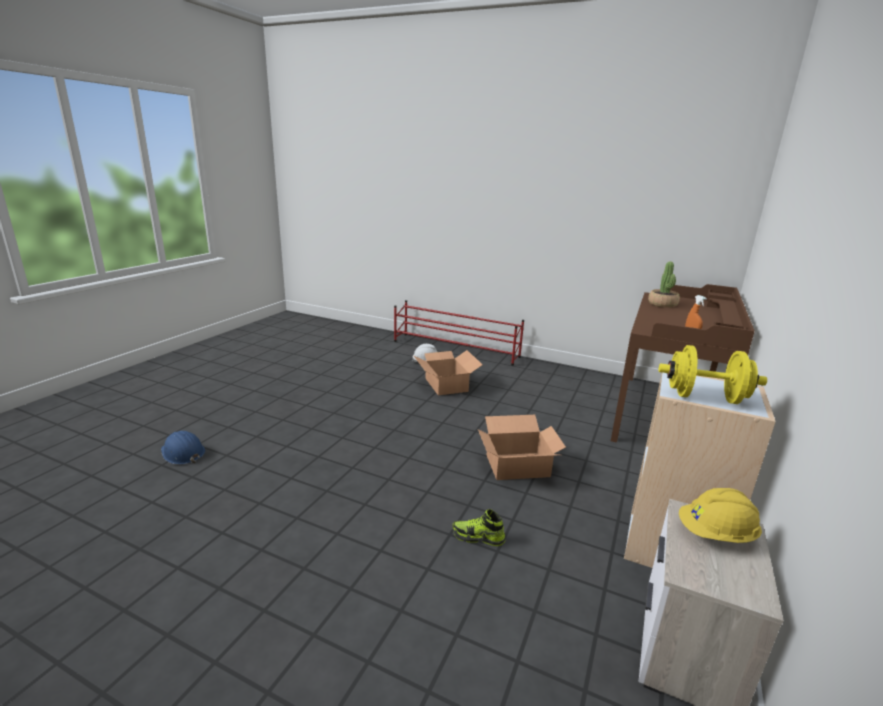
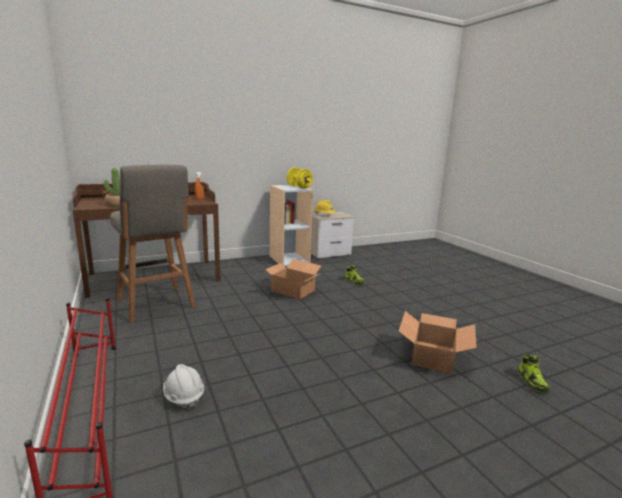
camera: 140 degrees left, 5 degrees down
(182, 453) = (532, 382): blue hard hat -> shoe
(446, 384) = (225, 355): cardboard box -> cardboard box (432, 356)
(573, 393) = (156, 305): none -> grey stool

